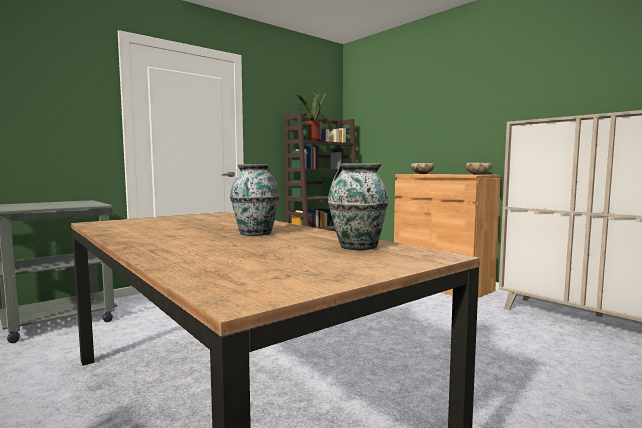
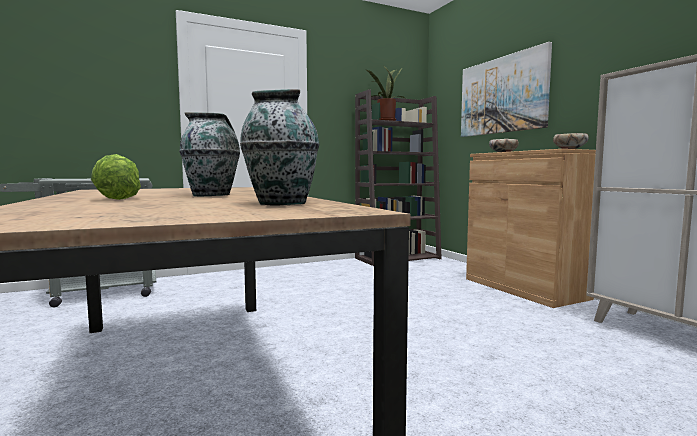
camera: 15 degrees right, 0 degrees up
(194, 243) = (121, 198): none -> lettuce
(415, 124) = (502, 95): none -> picture

